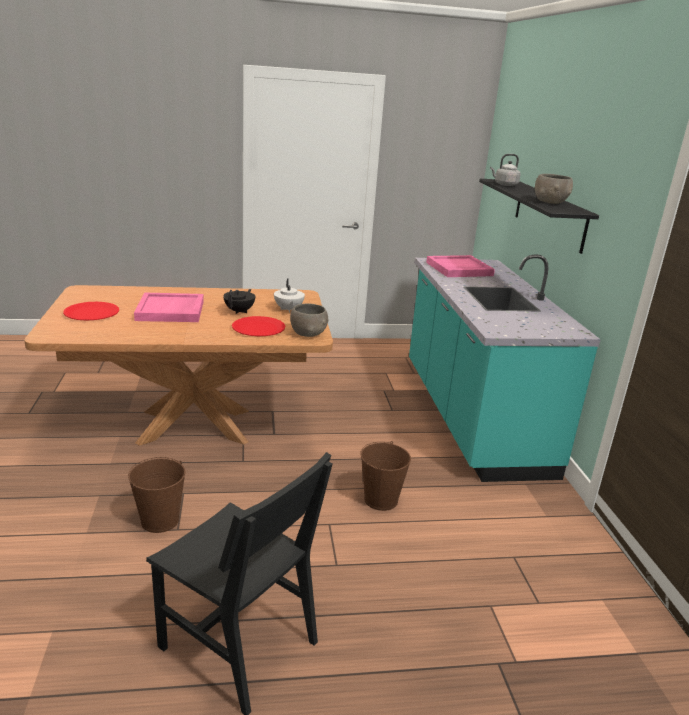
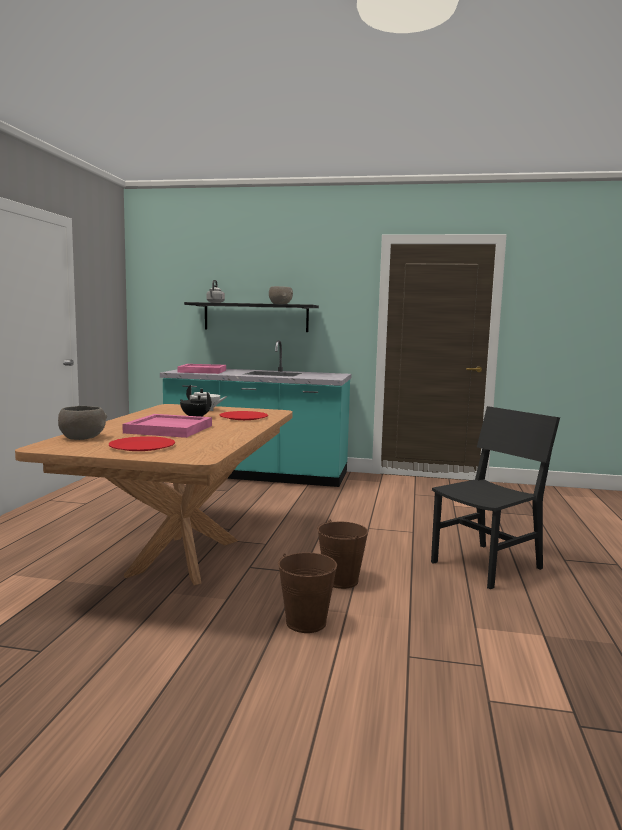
camera: 70 degrees left, 15 degrees down
(308, 333) = (266, 411): grey bowl -> grey bowl (82, 437)
(381, 500) = (346, 511): brown bucket -> brown bucket (306, 622)

